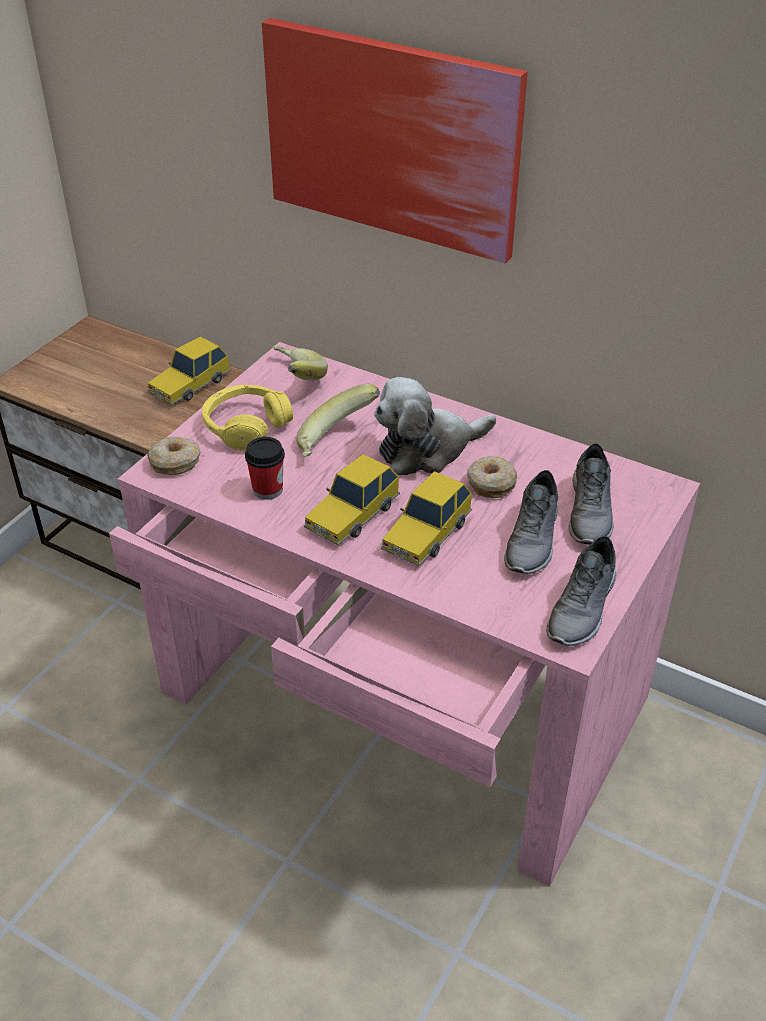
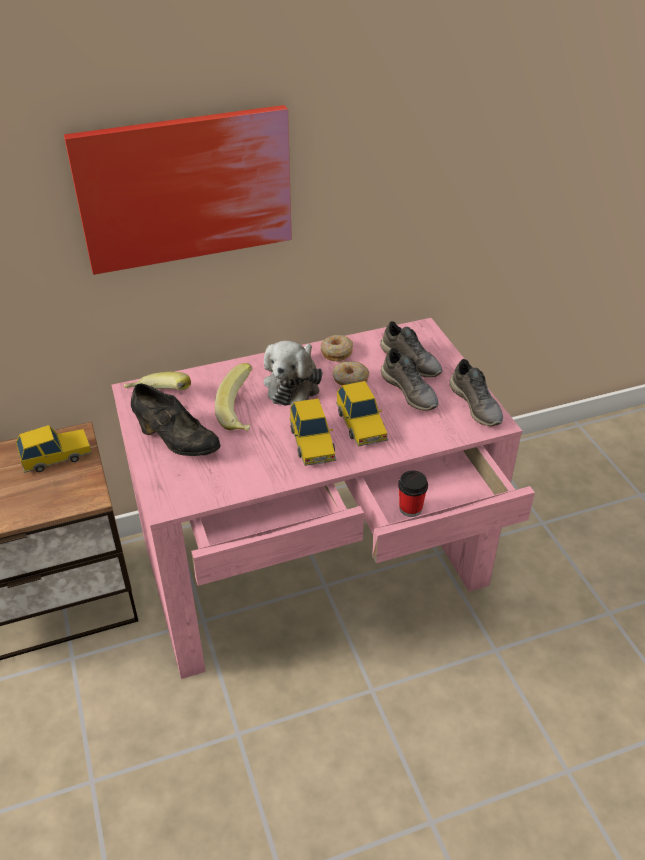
camera: 50 degrees left, 0 degrees up
(175, 462) = (170, 490): donut -> donut (336, 352)
(190, 384) = (56, 456): toy car -> toy car turned 105 degrees counterclockwise
(246, 426) = (176, 442): yellow headphones -> black shoe
(267, 489) = (248, 464): cup -> cup (410, 508)

